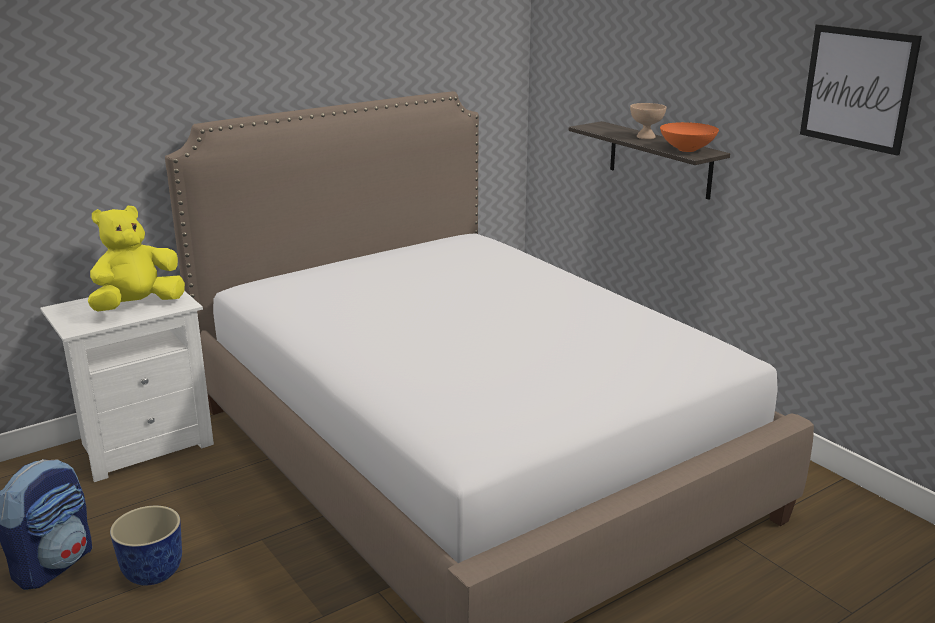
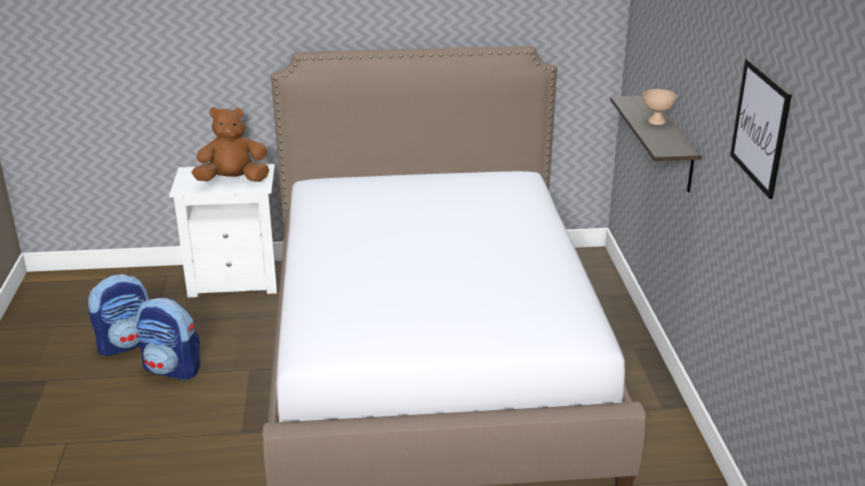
camera: 30 degrees right, 5 degrees up
(137, 306) = (233, 180): yellow plush toy -> brown plush toy
(154, 572) = (173, 369): planter -> backpack
(687, 150) = (667, 144): orange bowl -> none

